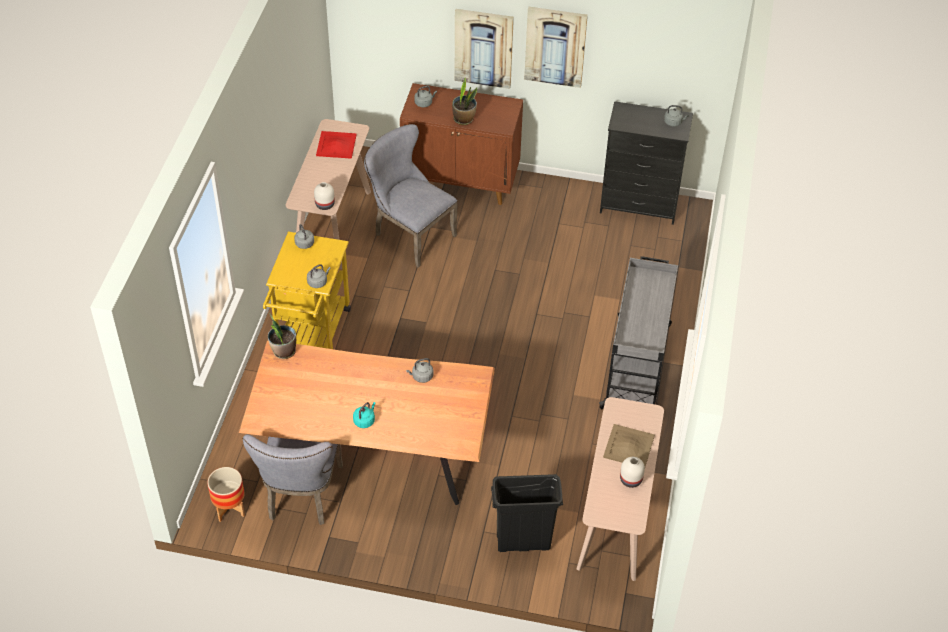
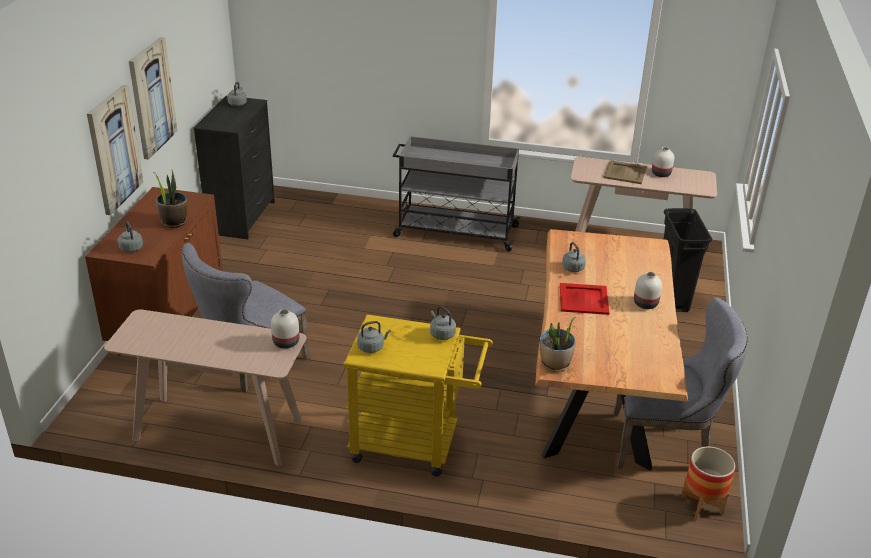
camera: 90 degrees left, 15 degrees down
(336, 145) = (167, 335): red tray -> red tray (584, 299)
(365, 420) = (644, 304): turquoise kettle -> white vase

